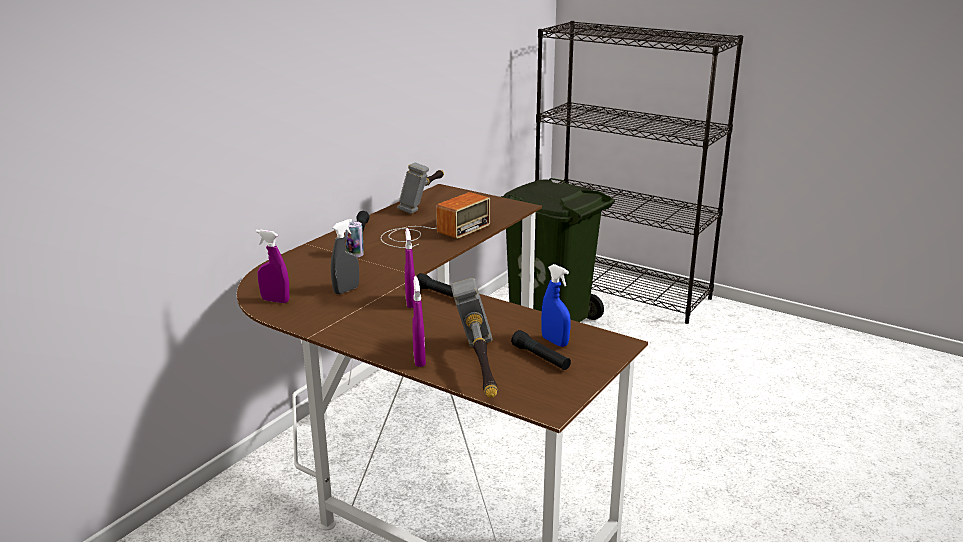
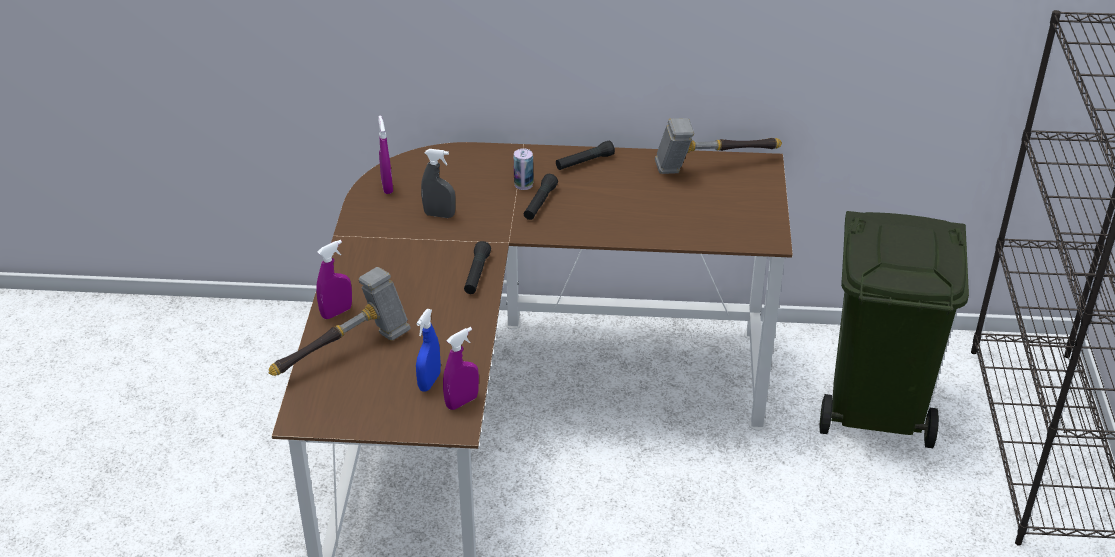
camera: 60 degrees right, 15 degrees up
(410, 302) = (444, 262): purple spray bottle -> purple spray bottle (462, 402)
(431, 233) = (623, 208): radio -> none
(541, 358) = (390, 383): black flashlight -> black flashlight (540, 203)

